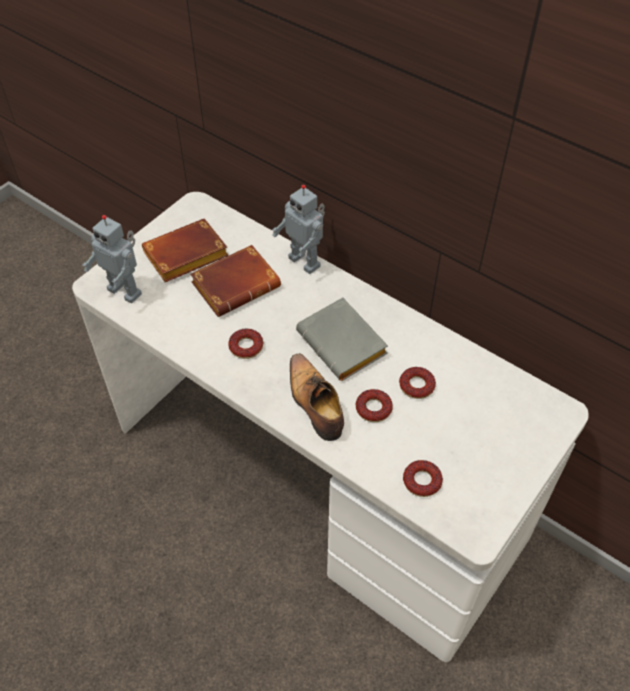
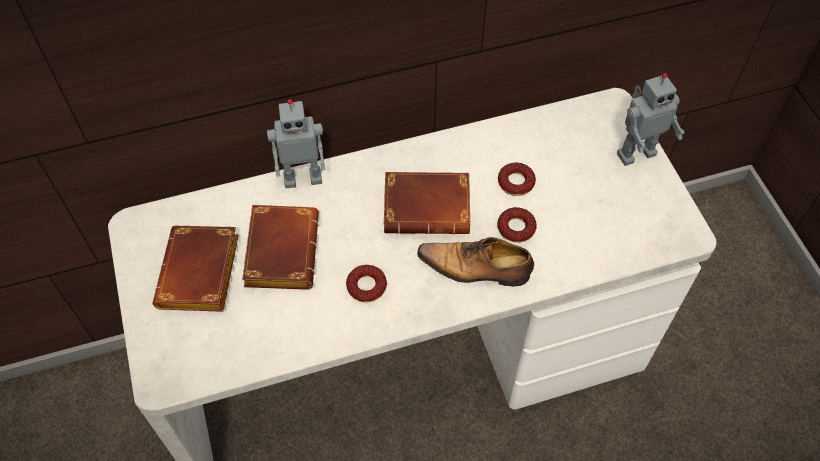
camera: 55 degrees left, 5 degrees up
(126, 291) = (198, 355): toy robot -> toy robot (635, 152)
(345, 344) = (429, 206): grey book -> brown book
(422, 481) = (614, 239): donut -> none

